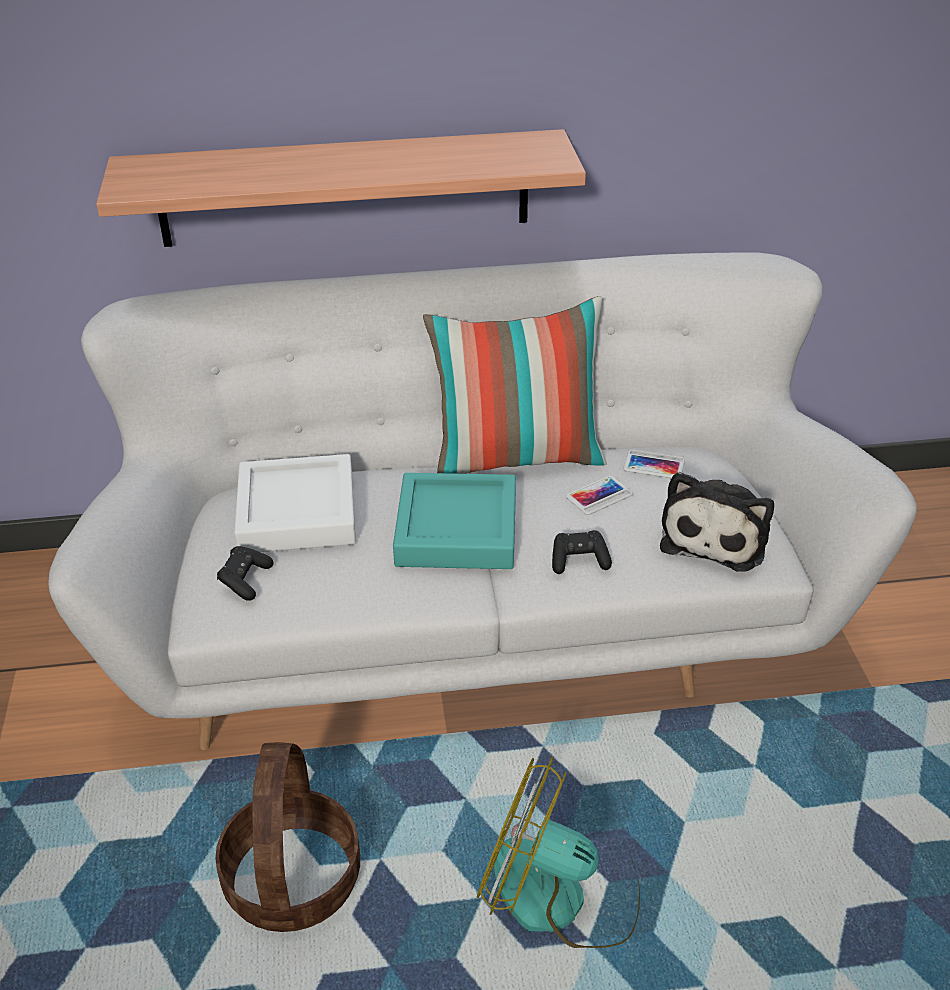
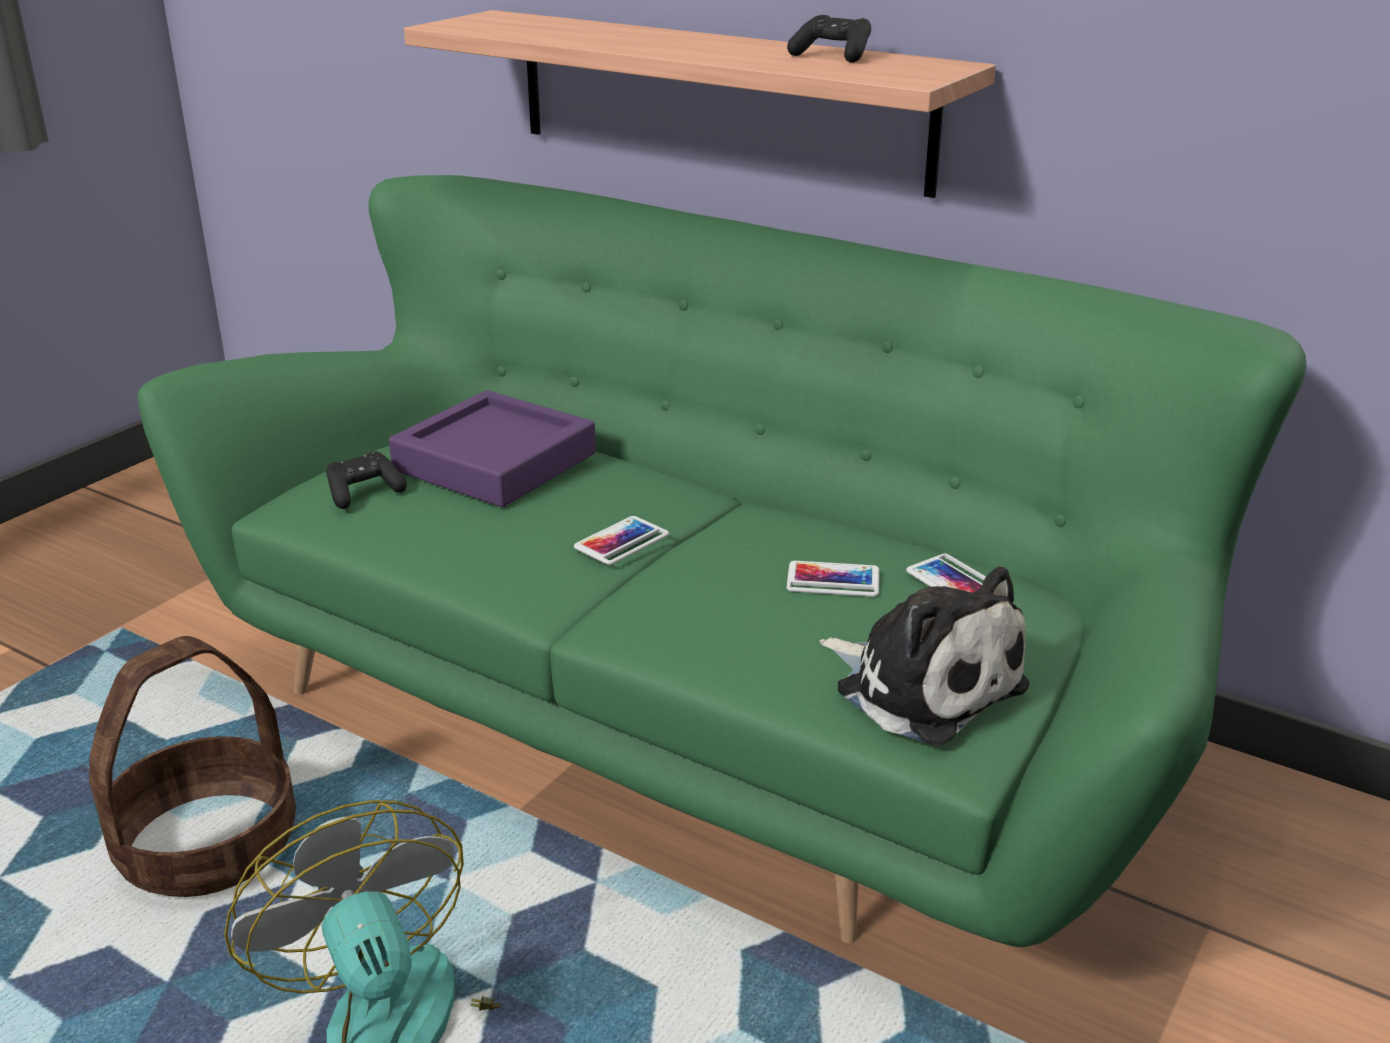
camera: 40 degrees right, 10 degrees down
(297, 513) = (495, 462): white tray -> purple tray
(457, 530) = (621, 541): turquoise tray -> phone
(477, 622) = (694, 725): white sofa -> green sofa
(517, 458) = (801, 512): pillow -> none
(579, 561) = (708, 628): black game controller -> black game controller (832, 56)
(716, 536) = (923, 685): plush toy -> plush toy turned 105 degrees counterclockwise

